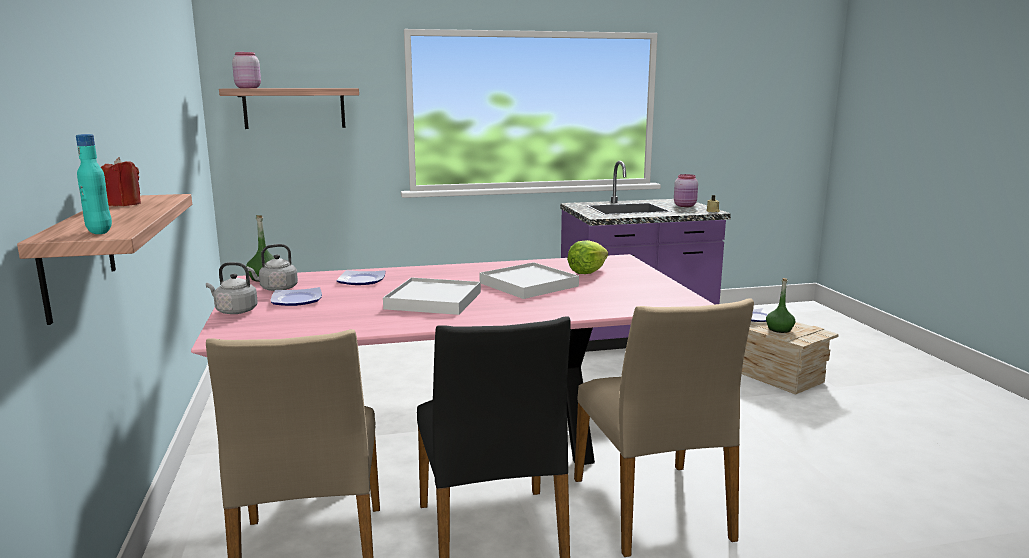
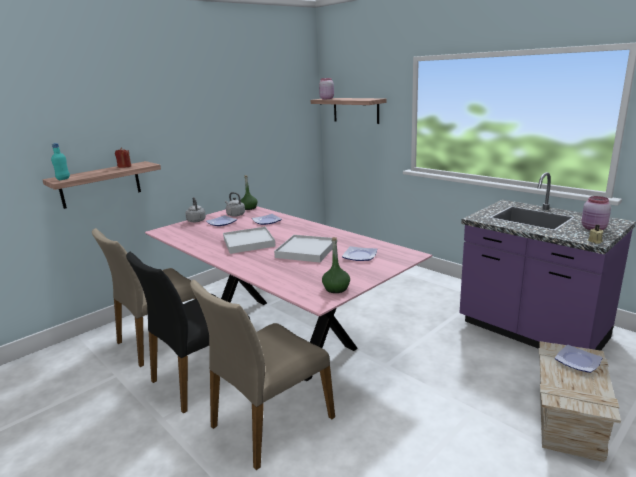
camera: 60 degrees right, 5 degrees up
(587, 271) = (359, 256): lettuce -> plate
(779, 329) = (565, 380): green bottle -> green bottle (336, 288)

